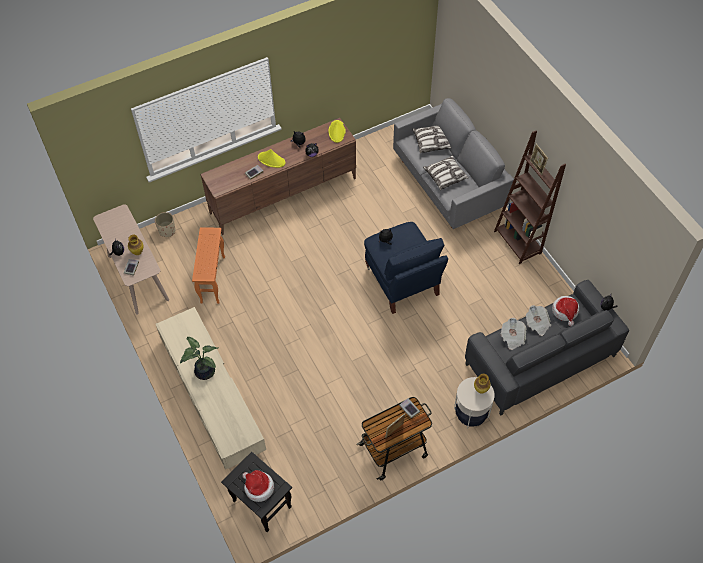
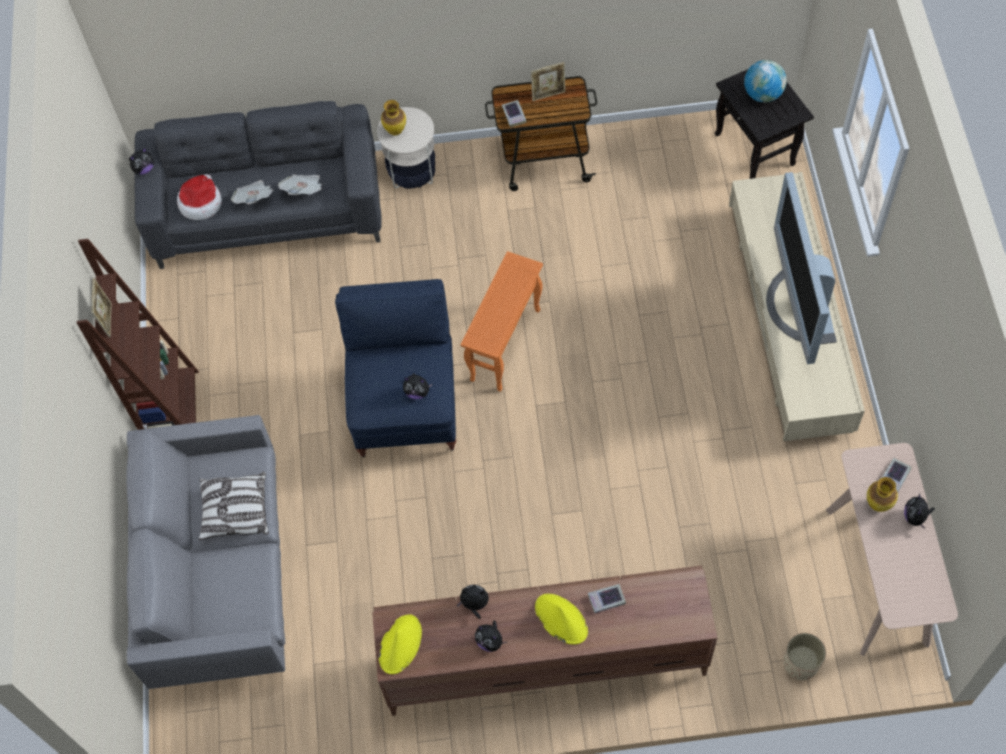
camera: 155 degrees left, 5 degrees up
(203, 372) = (799, 304): potted plant -> television
(213, 279) = (736, 523): orange side table -> orange side table (505, 345)
(258, 487) = (763, 94): hat -> globe
(431, 142) = (216, 600): pillow -> none

